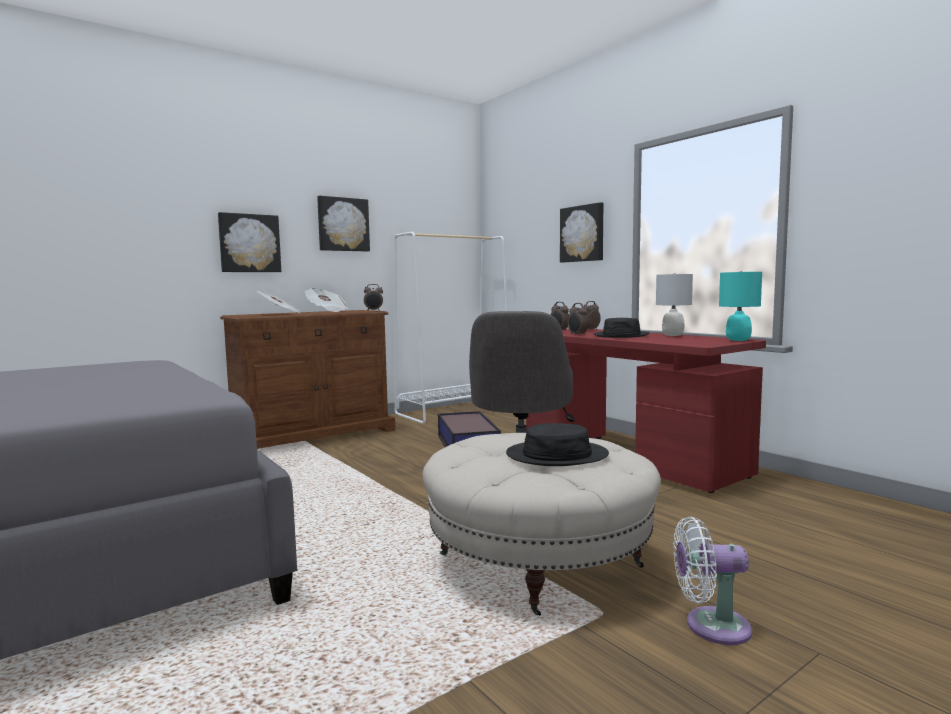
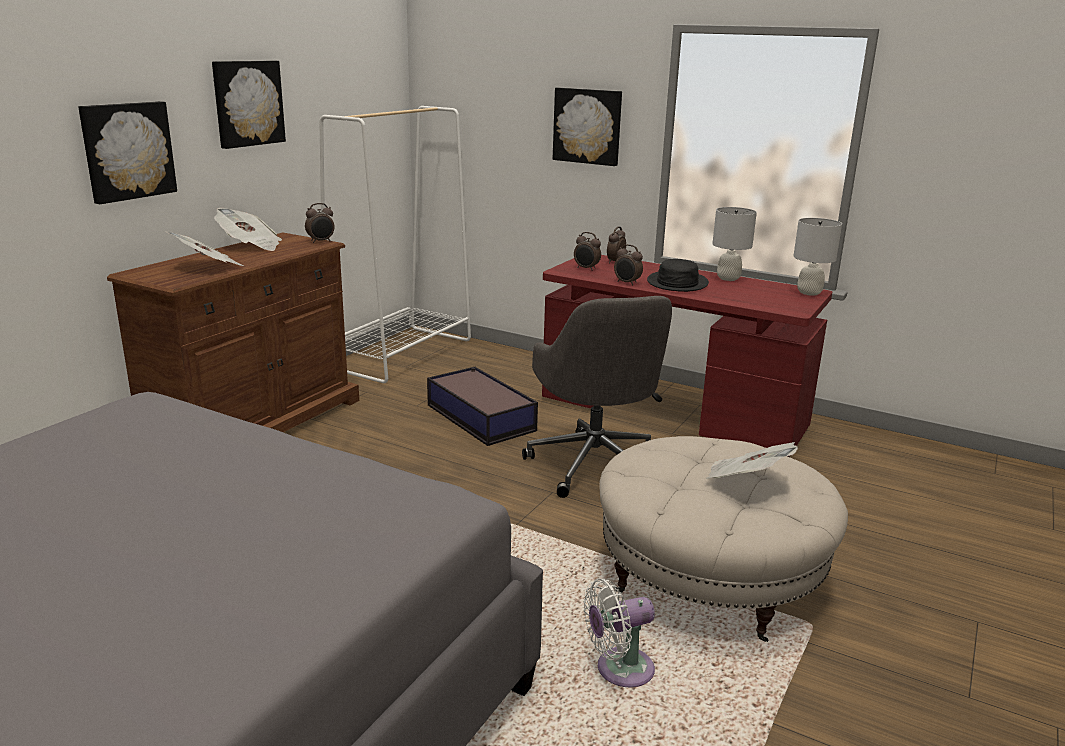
camera: 25 degrees left, 15 degrees up
(556, 455) = (746, 481): black hat -> newspaper
(711, 626) = (895, 616): white fan -> white fan (619, 670)
(738, 340) = (809, 294): turquoise table lamp -> grey table lamp

